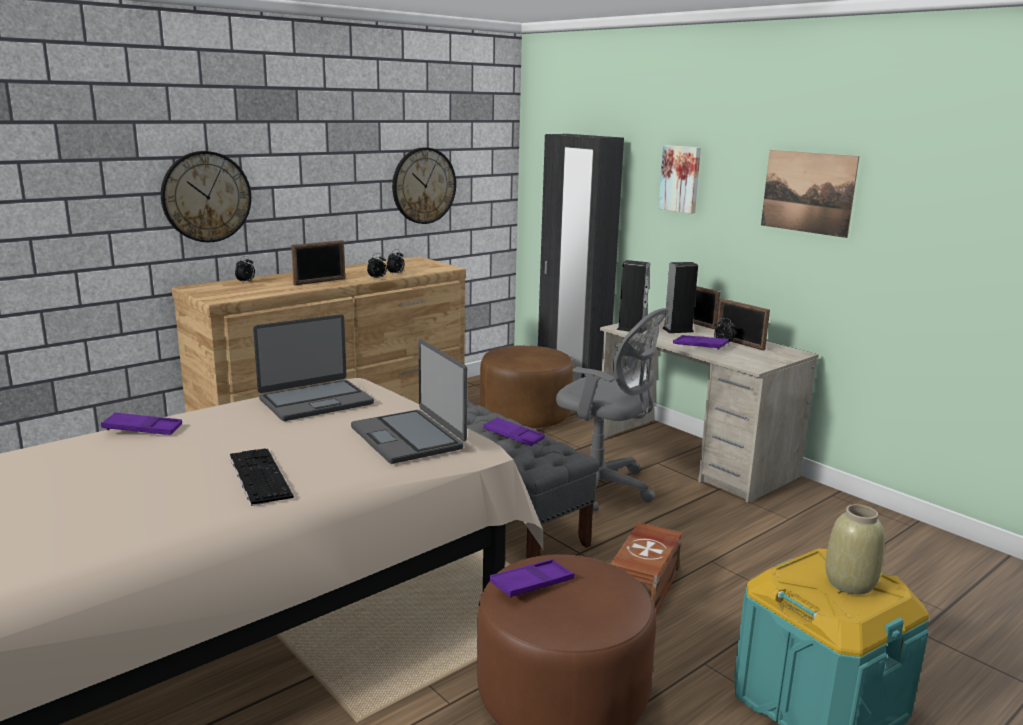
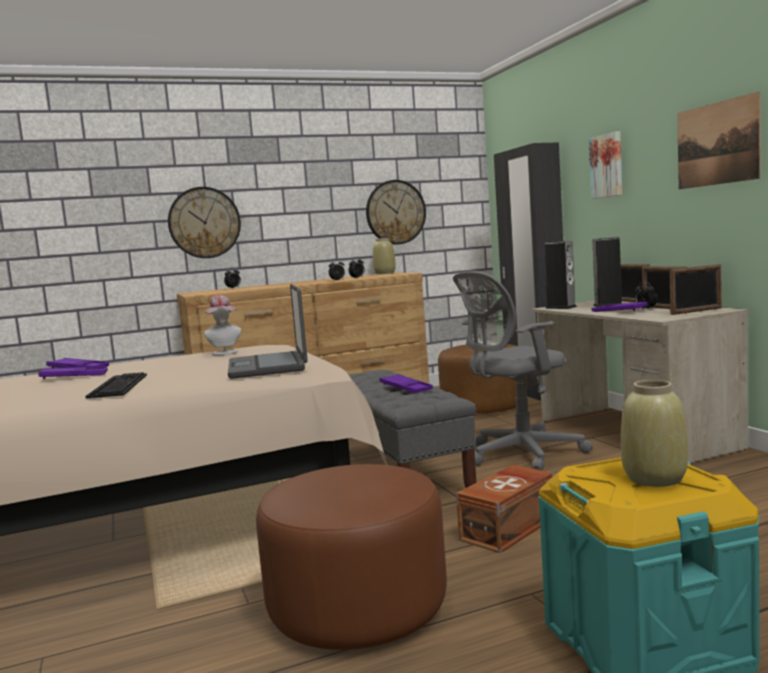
camera: 20 degrees right, 10 degrees down
(315, 401) = (225, 353): laptop -> hat
(320, 282) = (289, 284): picture frame -> picture frame (696, 311)
(412, 259) = (385, 273): none -> beige vase
(532, 583) = (317, 478): purple tray -> purple tray (74, 377)
(600, 487) = (519, 454): grey office chair -> grey office chair turned 105 degrees clockwise

